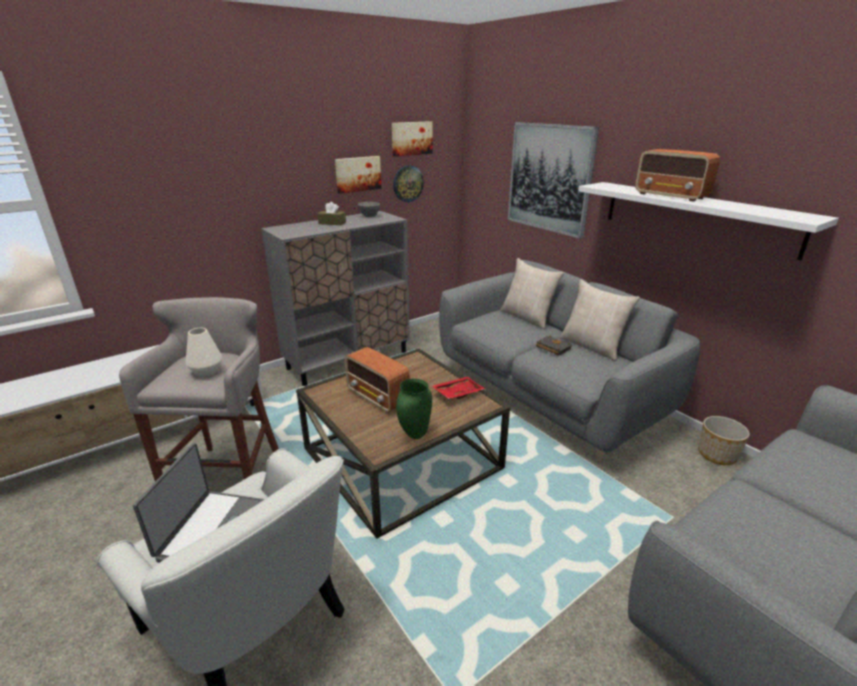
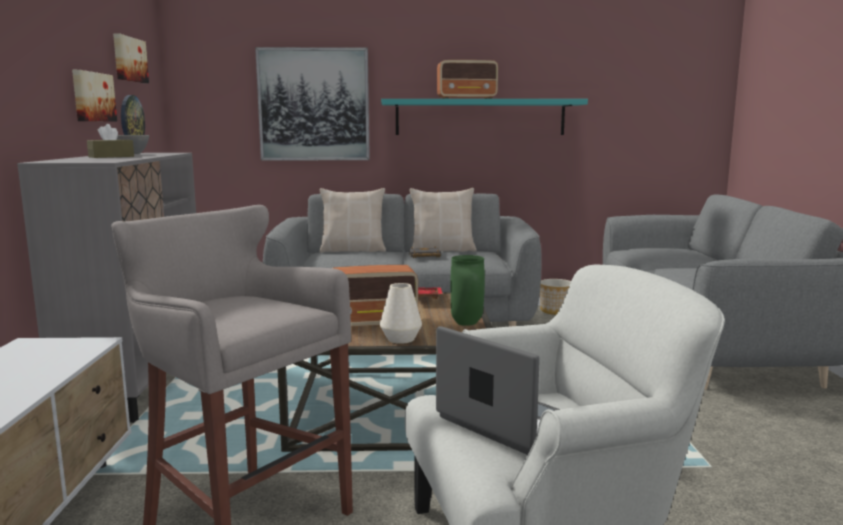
camera: 55 degrees left, 15 degrees down
(206, 371) = (257, 306): white vase -> white vase (401, 339)
(696, 217) = (480, 117): white shelf -> turquoise shelf

